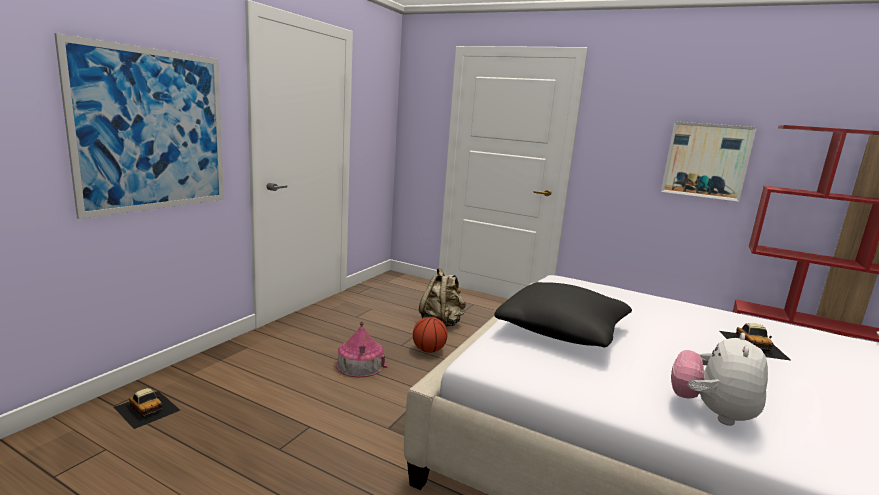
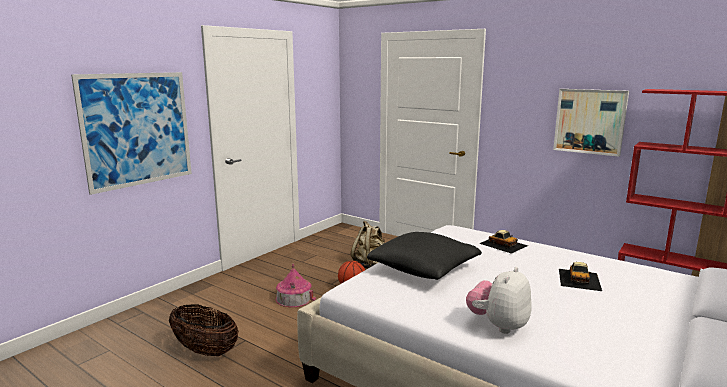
camera: 10 degrees right, 0 degrees up
(147, 408) = (138, 325): toy car -> toy car (503, 244)
(254, 444) = (205, 350): none -> basket

